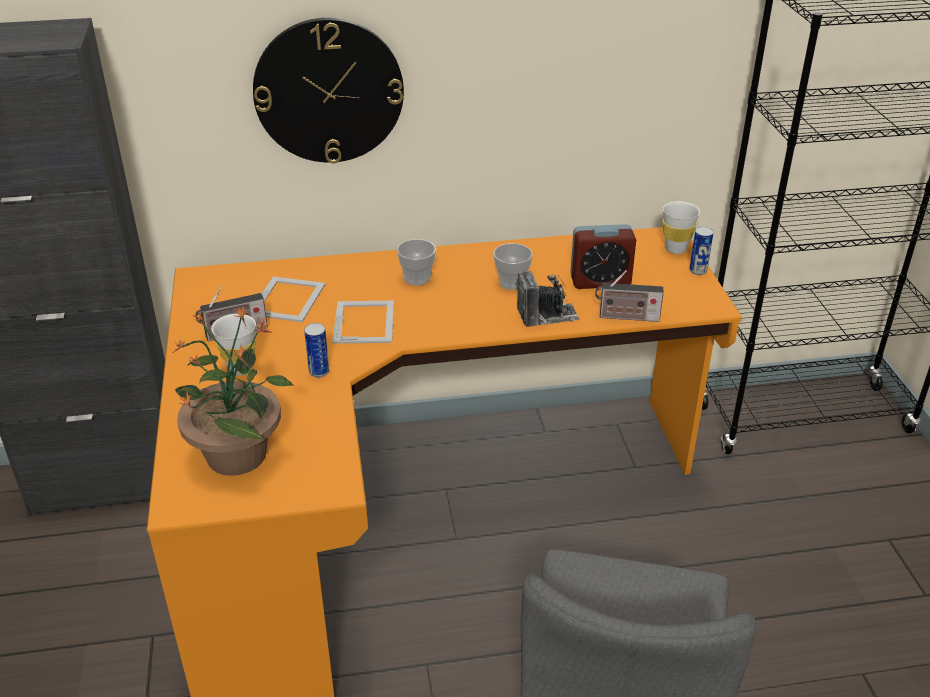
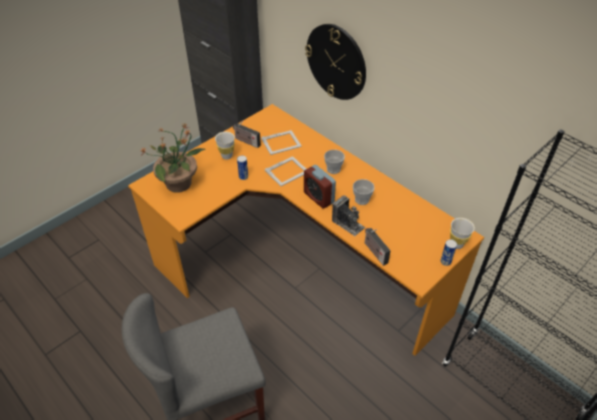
camera: 55 degrees right, 10 degrees up
(600, 281) = (395, 229): alarm clock -> alarm clock (318, 197)

